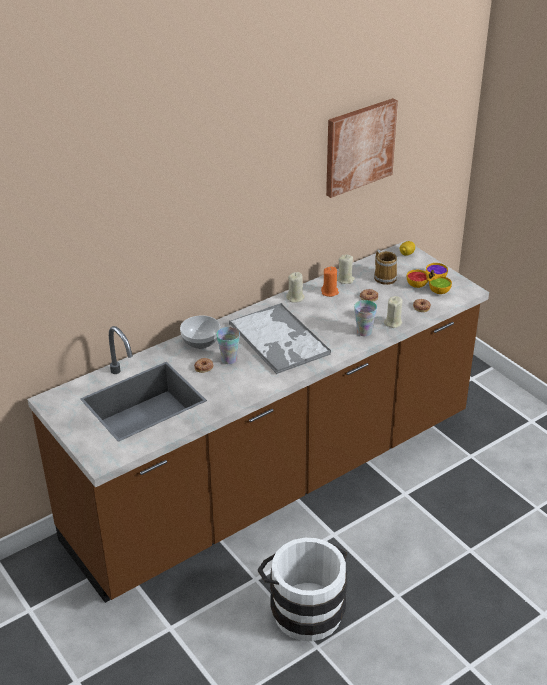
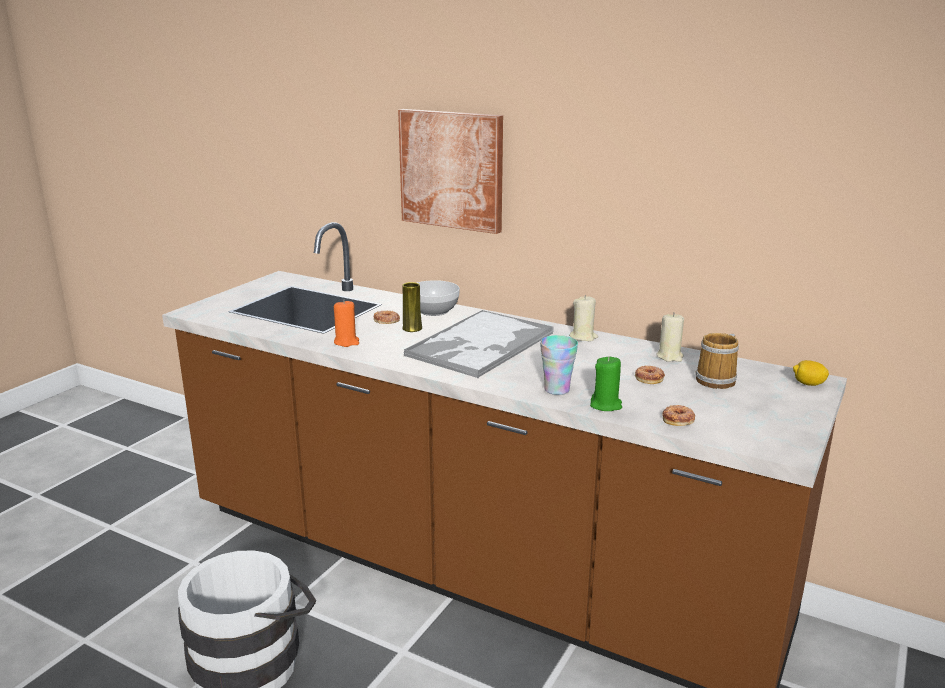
camera: 65 degrees right, 15 degrees down
(229, 359) = (412, 328): cup -> yellow vase
(330, 292) = (625, 353): orange candle -> orange candle (346, 342)
(359, 147) = (761, 150): picture -> picture (452, 170)
(393, 322) = (606, 405): beige candle -> green candle
(430, 284) = (752, 416): bowl -> none

